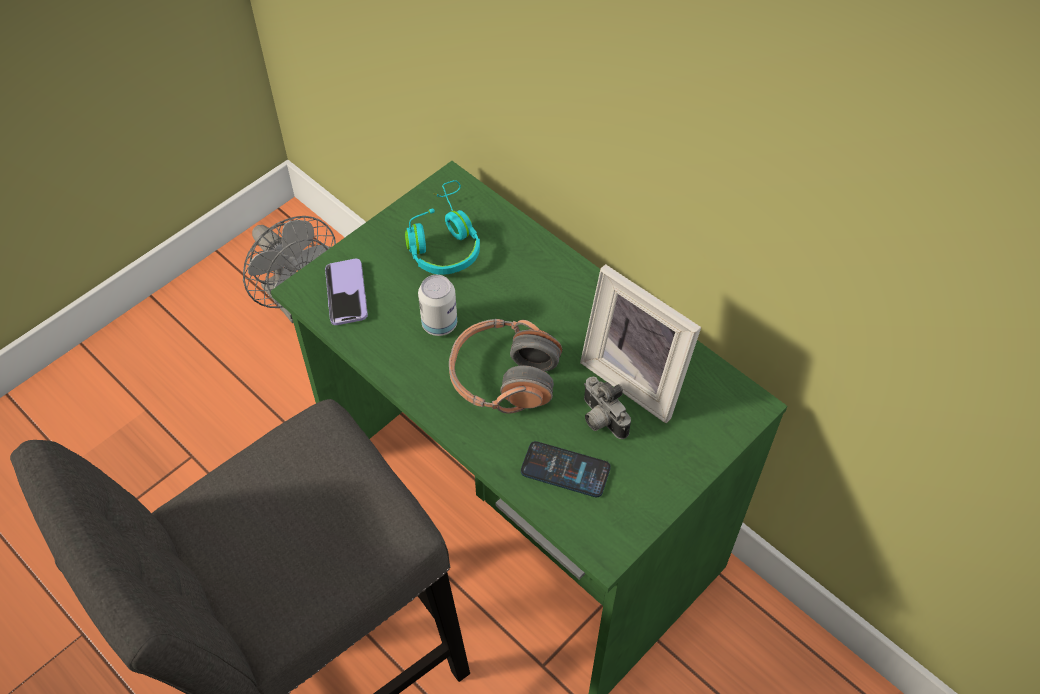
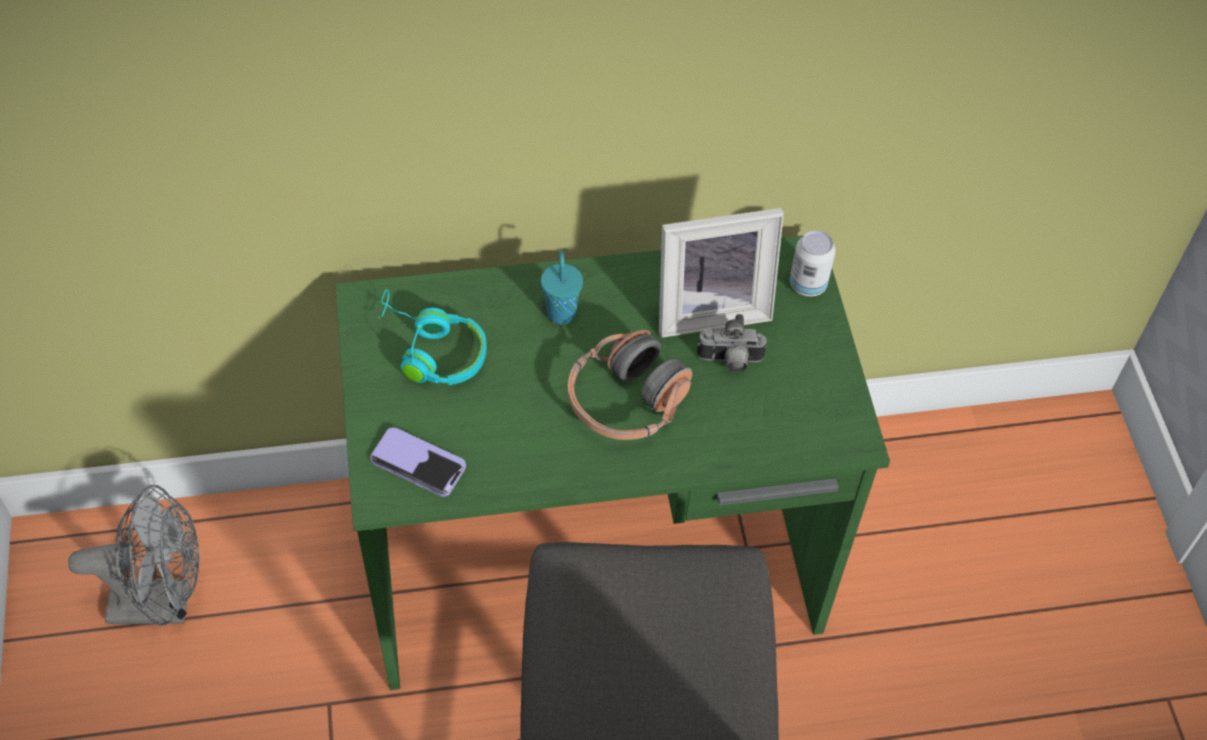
camera: 55 degrees left, 0 degrees up
(439, 324) = (524, 412): can -> can (808, 284)
(546, 290) = (561, 312): none -> turquoise cup
(565, 470) = (758, 418): phone -> none

